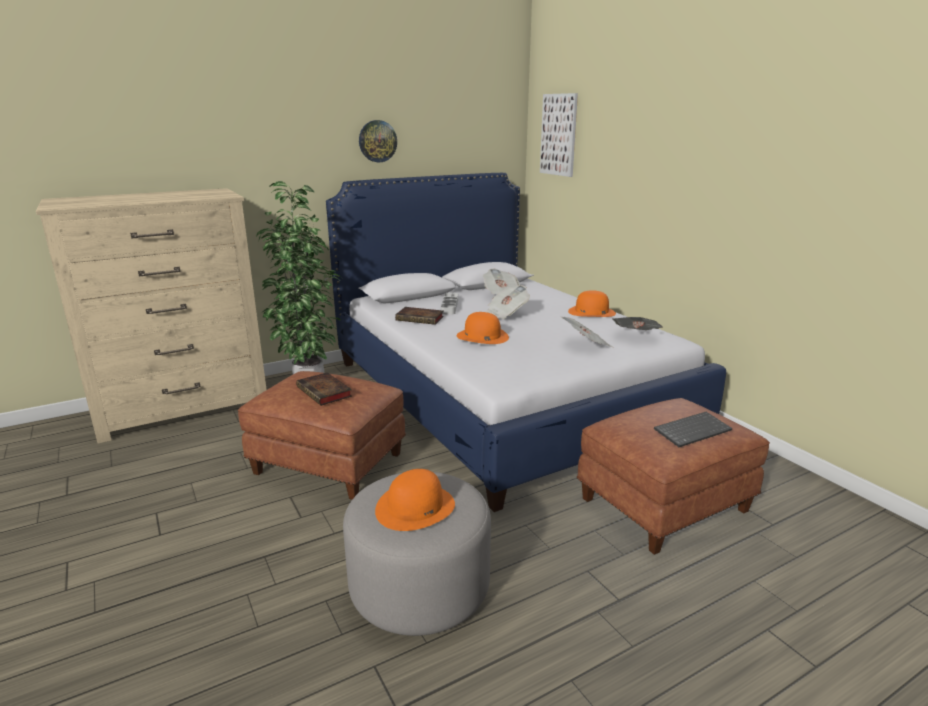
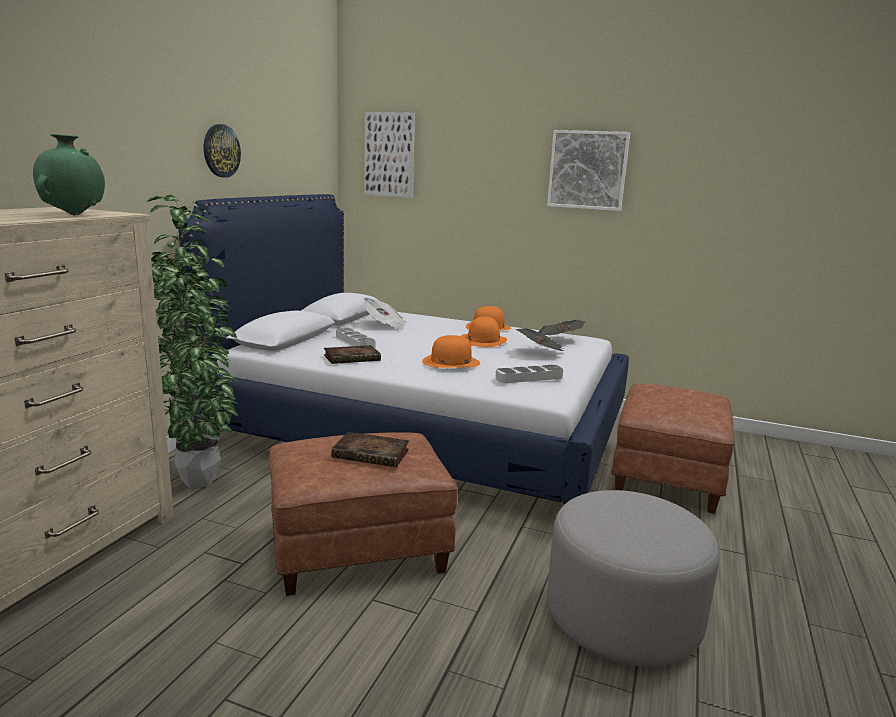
camera: 40 degrees left, 5 degrees down
(195, 197) = (74, 215): none -> green vase
(415, 507) = (641, 523): orange hat -> orange hat (483, 340)
(505, 314) = (425, 341): newspaper -> none
(516, 364) = (529, 378): none -> grey tray
(692, 430) = (697, 400): keyboard -> none
(713, 151) = (587, 170): none -> picture

